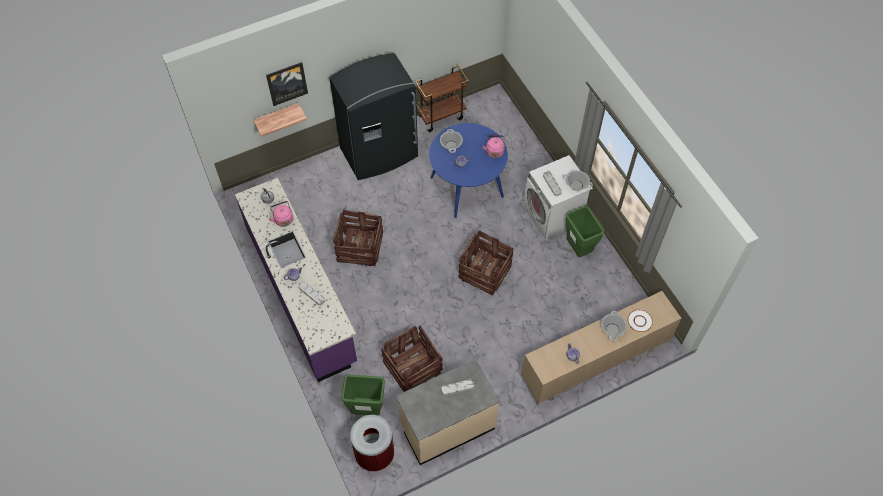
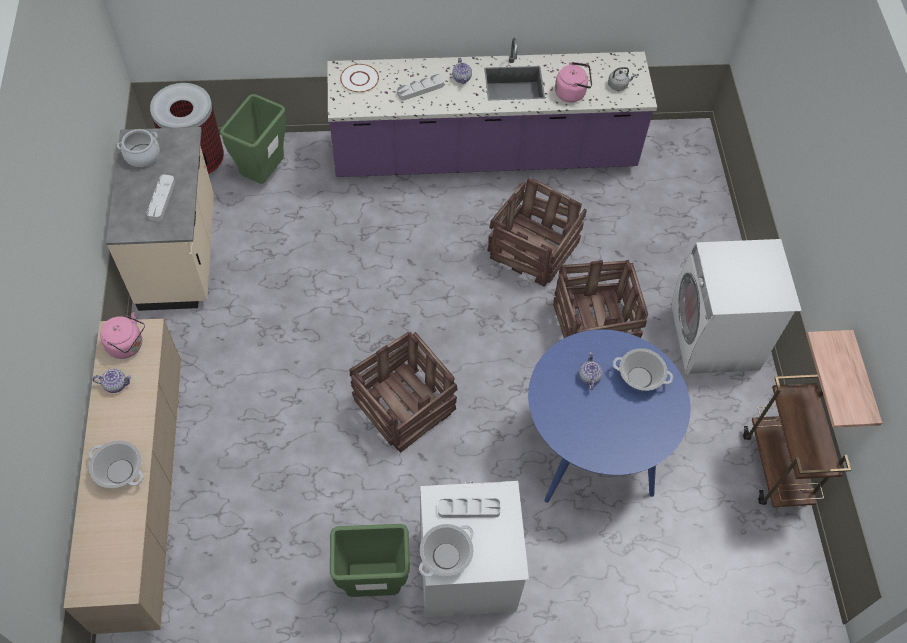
camera: 110 degrees right, 0 degrees up
(277, 116) = (771, 114): shelf -> shelf (860, 384)
(287, 83) = (802, 83): picture -> none
(379, 154) = (716, 338): grey fridge -> white washing machine
(413, 366) = (294, 247): crate -> crate (594, 325)
(432, 416) = (142, 155): none -> cooking pot
(494, 151) = (598, 447): pink kettle -> pink kettle (128, 346)
(639, 321) = (105, 527): white plate -> white plate (359, 79)

